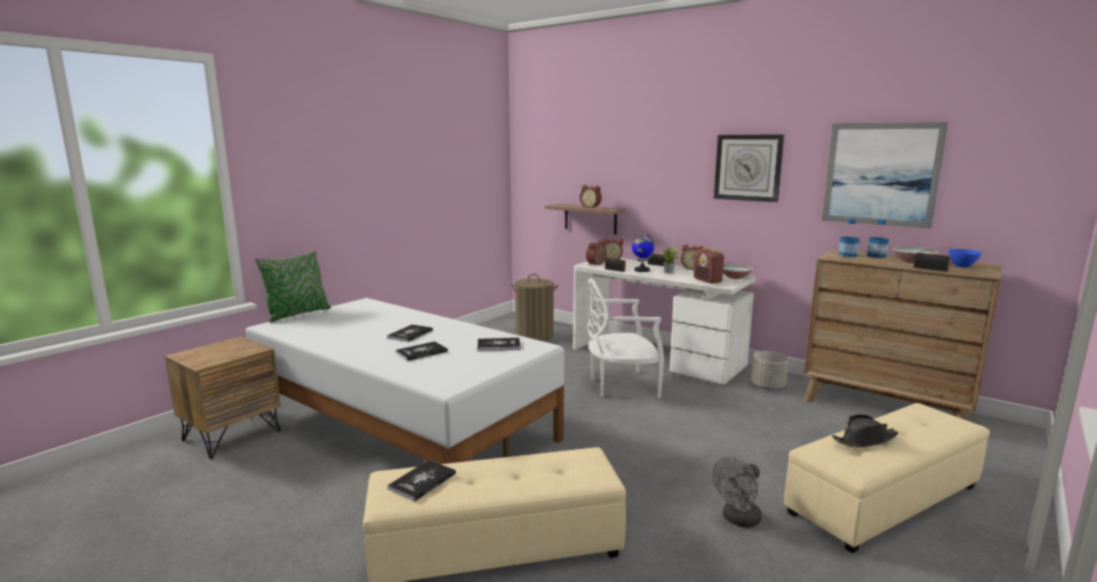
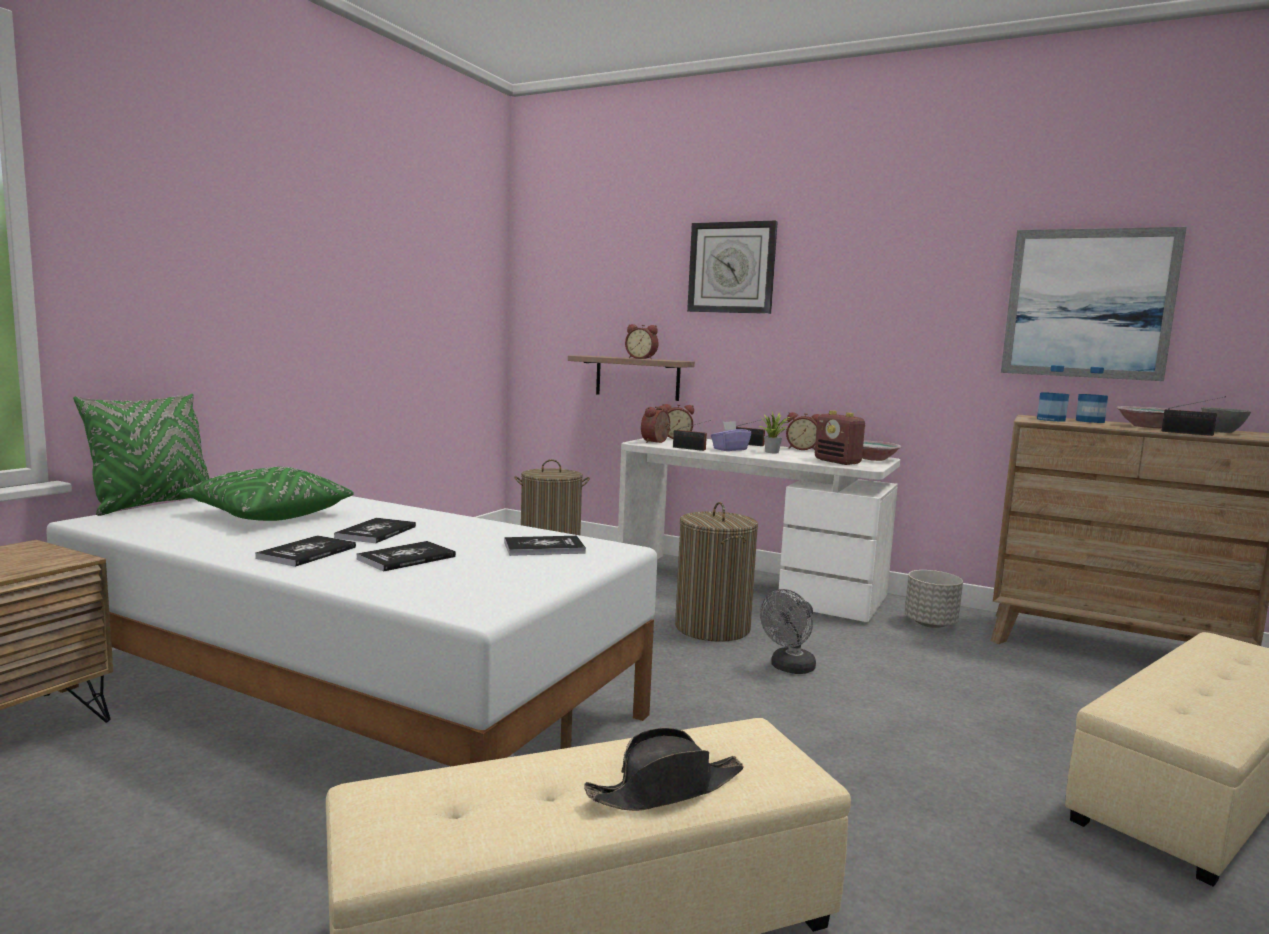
camera: 10 degrees left, 5 degrees down
(356, 321) = (268, 515): none -> green pillow
(422, 481) = (448, 799): book -> book (307, 553)
(621, 385) = (712, 627): white chair -> laundry basket
(641, 270) = (729, 449): globe -> purple tissue box
(737, 520) = (999, 839): grey fan -> grey fan (789, 668)
(748, 167) = (887, 296): wall clock -> wall clock (732, 267)
(864, 440) = (1183, 688): black hat -> black hat (666, 789)
(962, 266) = (1222, 432): blue bowl -> grey bowl

